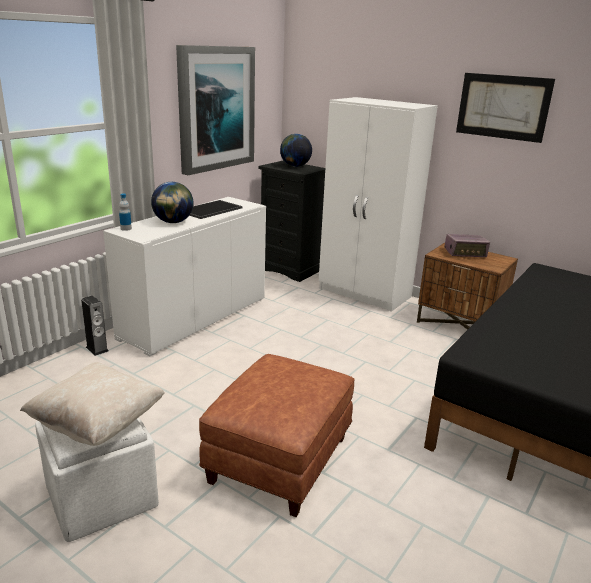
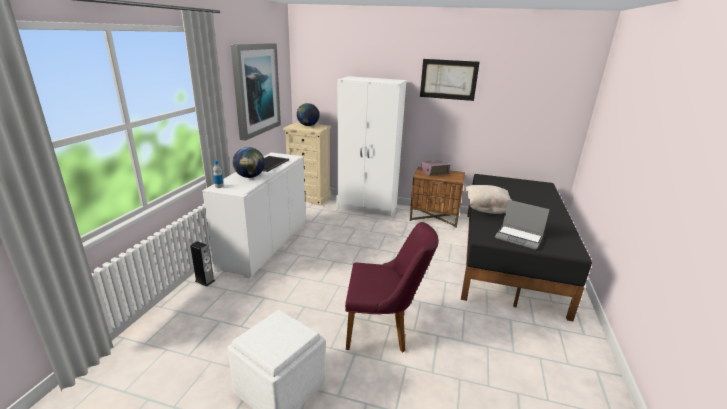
camera: 20 degrees left, 0 degrees up
(98, 423) = (282, 336): beige pillow -> beige pillow (487, 210)
(280, 461) = (384, 330): brown ottoman -> purple chair
(290, 269) = (309, 197): black dresser -> beige dresser
(528, 366) = (519, 238): none -> laptop

